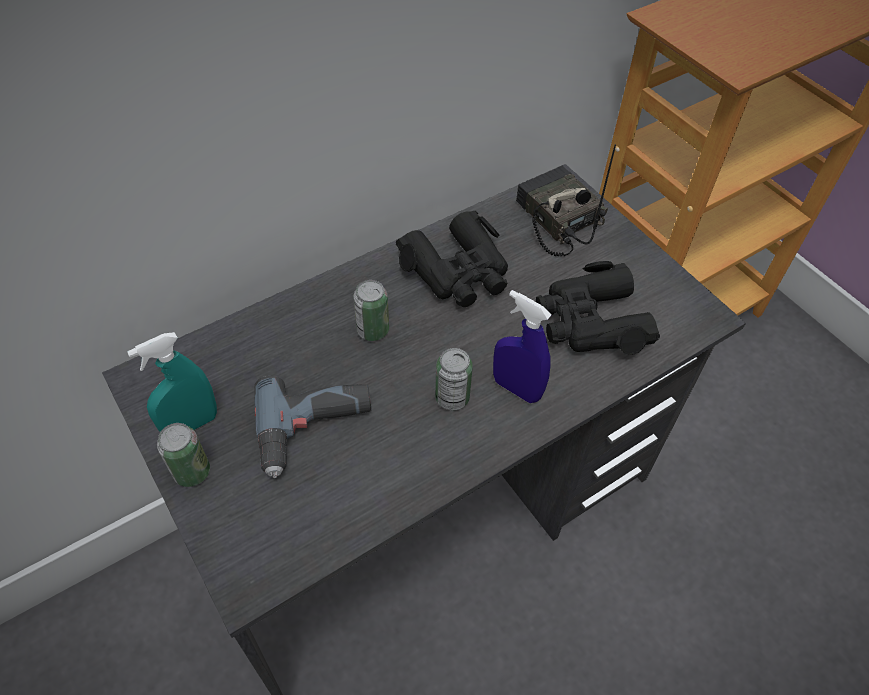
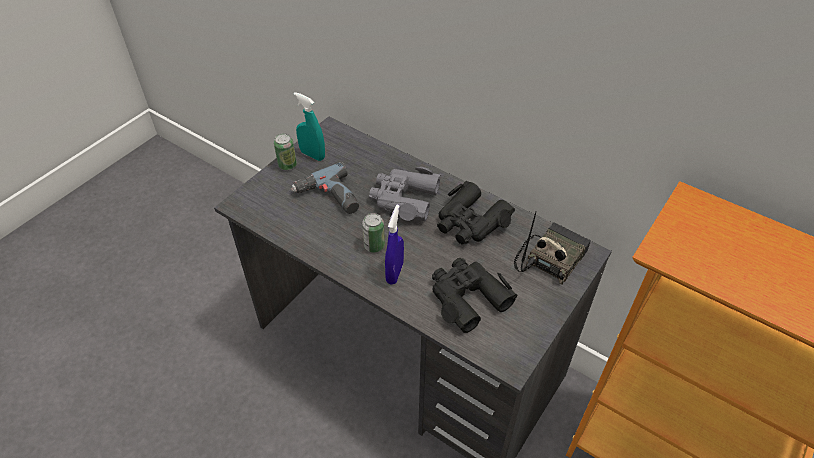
camera: 70 degrees right, 5 degrees down
(373, 330) = (404, 199): can -> grey binoculars

